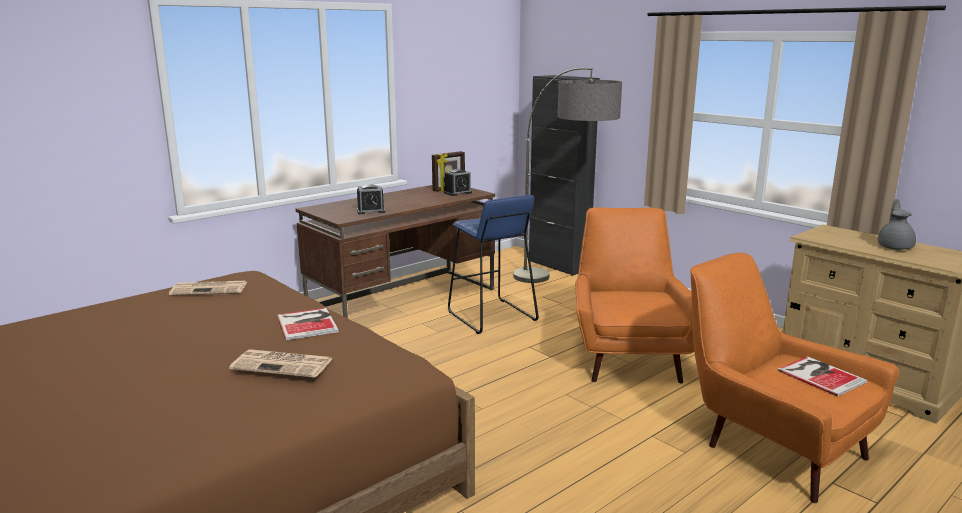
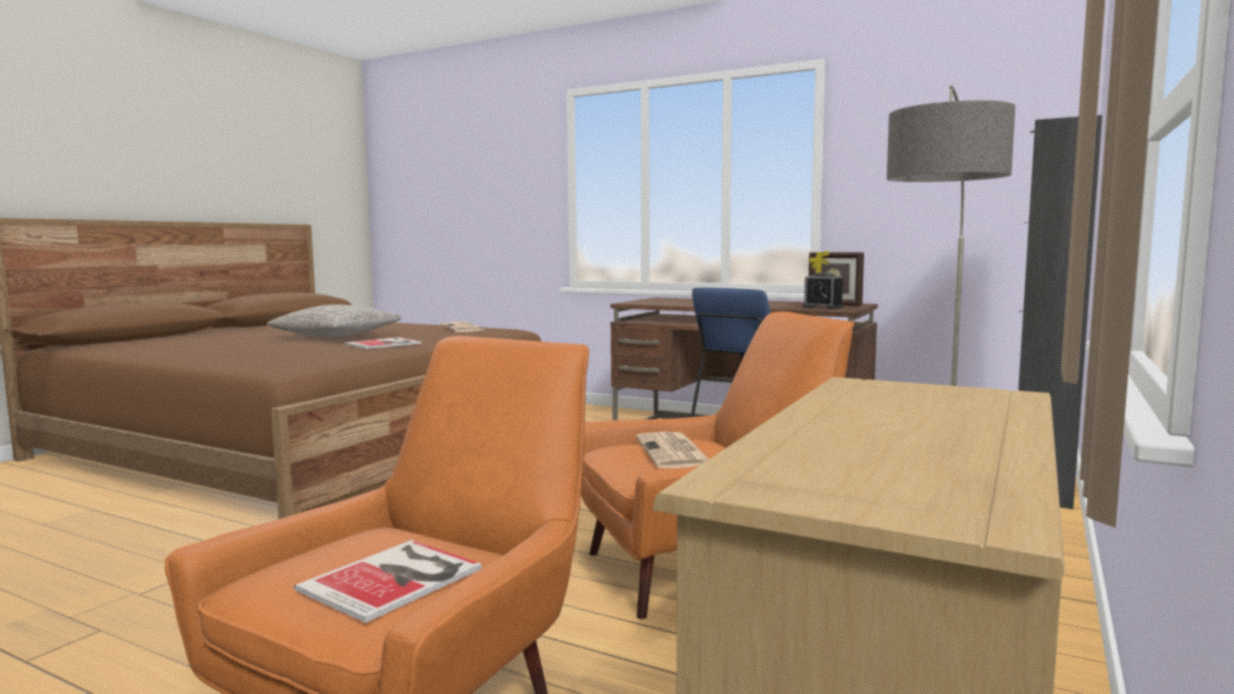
camera: 70 degrees right, 10 degrees down
(185, 344) = (337, 336): none -> grey pillow
(284, 364) = (280, 344): newspaper -> newspaper (674, 452)
(370, 211) = (676, 303): alarm clock -> none
(895, 247) = (907, 434): grey teapot -> none

